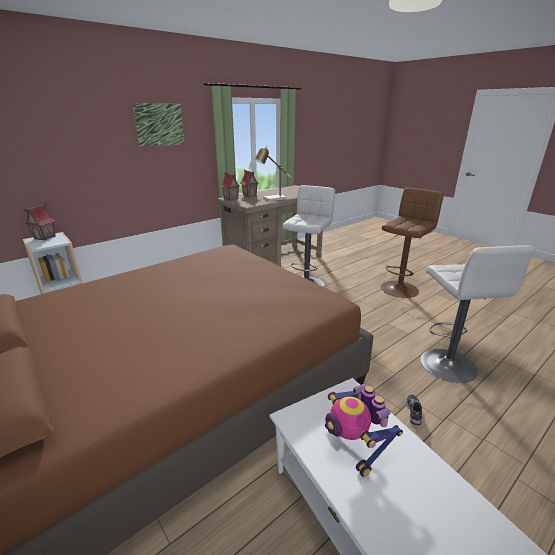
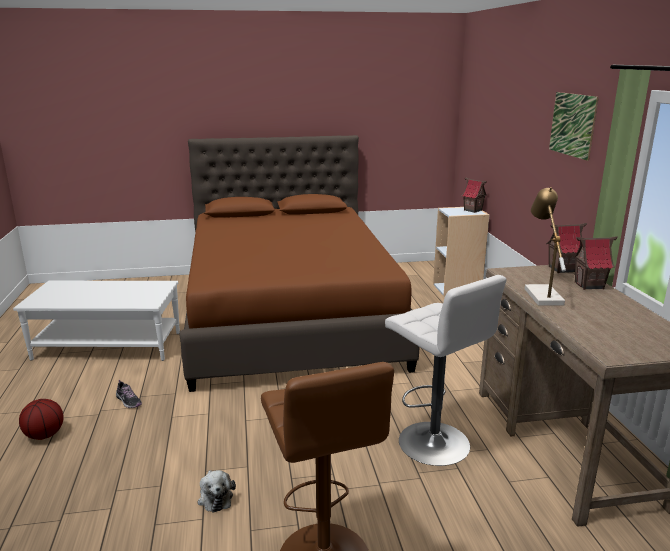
camera: 120 degrees right, 5 degrees down
(353, 446) = (122, 291): toy robot -> none
(416, 322) = (215, 497): none -> plush toy
(447, 365) = (126, 461): white stool -> none
(502, 429) = (44, 435): none -> basketball

